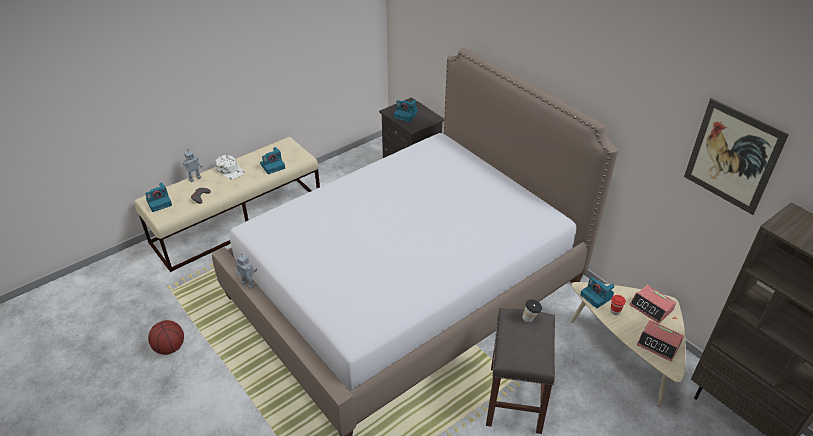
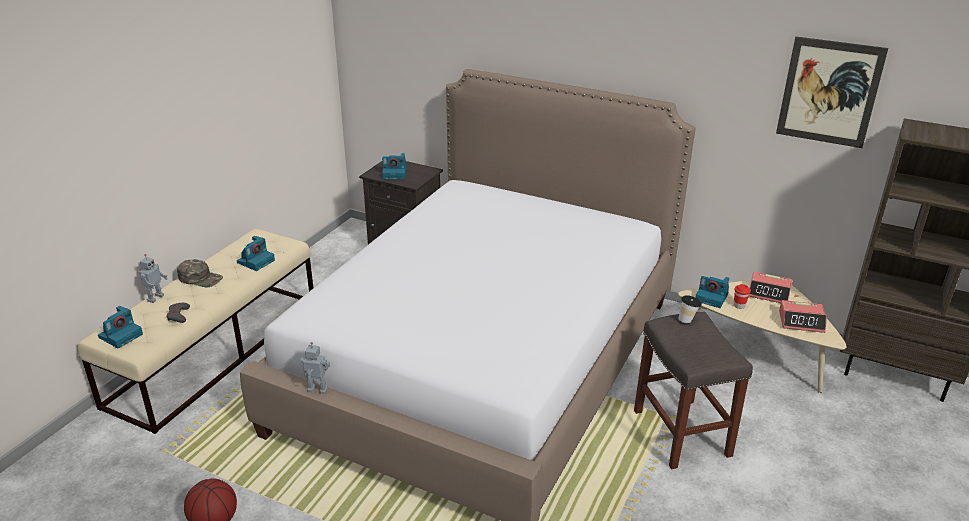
camera: 25 degrees left, 10 degrees down
(230, 170) = (200, 278): white cap -> green cap

